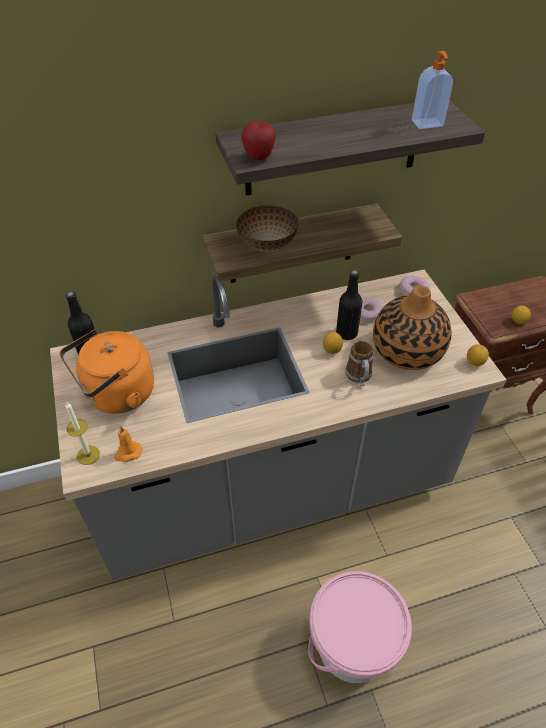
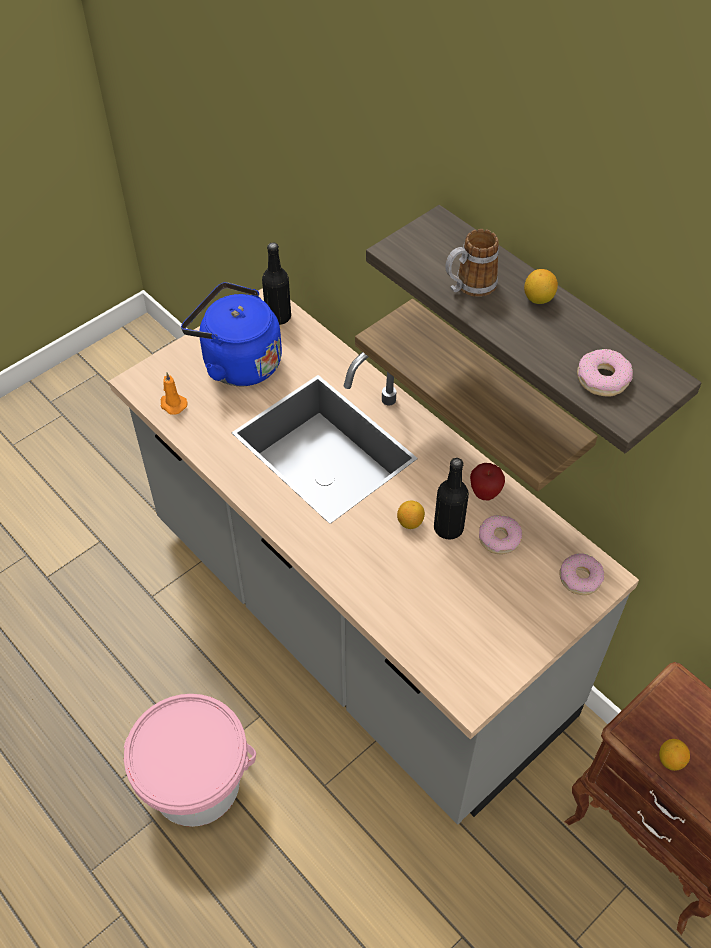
camera: 65 degrees right, 5 degrees up
(88, 455) = (156, 377): candle -> none
(117, 395) = (237, 362): orange kettle -> blue kettle
(258, 157) = (408, 255): apple -> apple (485, 493)
(267, 245) = (431, 359): bowl -> none
(359, 378) = (380, 565): mug -> mug (469, 287)
(407, 350) = (456, 602): vase -> none
(427, 124) = (602, 378): soap dispenser -> donut
(475, 362) = (481, 687): lemon -> lemon (538, 299)

